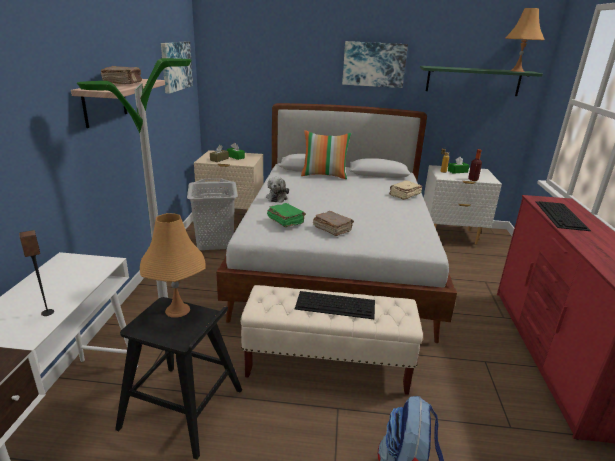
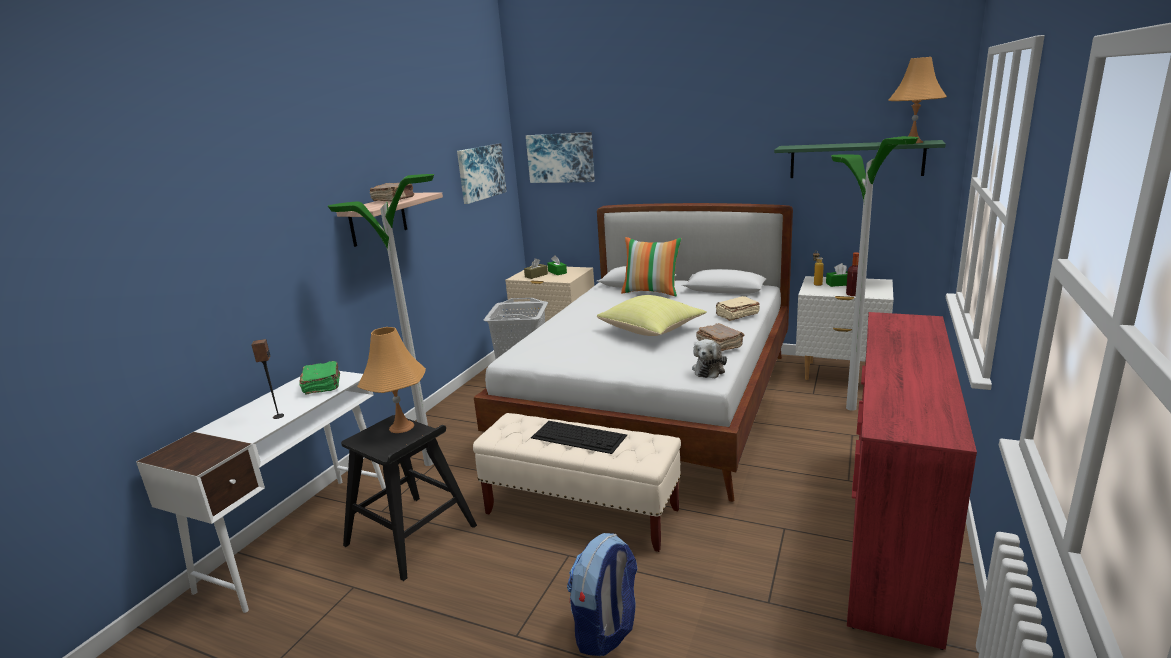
camera: 20 degrees right, 5 degrees down
(277, 197) = (573, 318): plush toy -> plush toy (709, 370)
(285, 221) = (560, 343): green book -> green book (323, 385)
(332, 229) = (609, 353): brown book -> brown book (719, 345)
(351, 208) = (652, 331): none -> yellow pillow
(374, 64) = (719, 149): picture -> picture (561, 158)
(473, 261) = (851, 408): none -> floor lamp
(561, 215) = (894, 338): keyboard -> none

